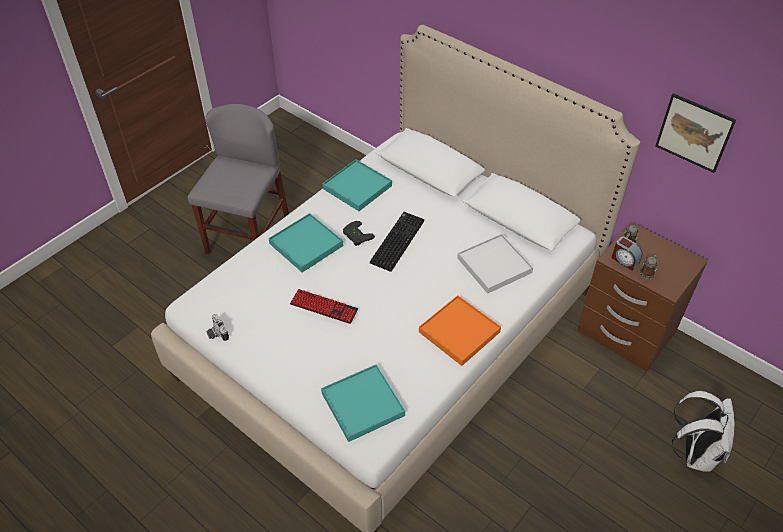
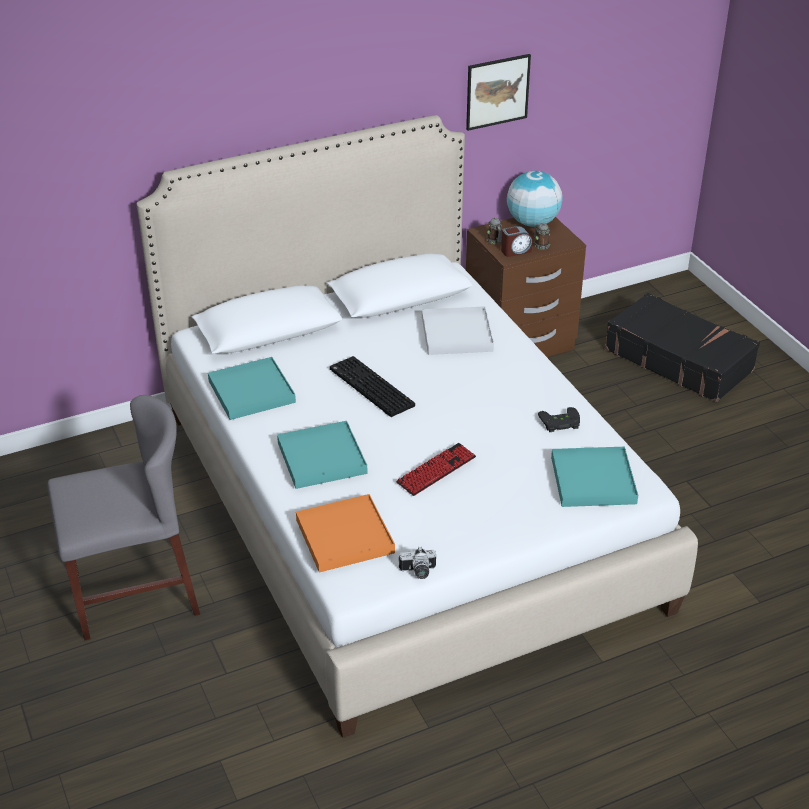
camera: 65 degrees left, 10 degrees down
(248, 235) = (134, 593): grey chair -> grey chair turned 120 degrees clockwise
(356, 236) = (337, 415): black game controller -> black game controller (560, 423)
(459, 332) = (534, 386): orange tray -> orange tray (344, 537)
(677, 258) = (533, 223): none -> globe
(694, 452) = (678, 359): white backpack -> black suitcase

